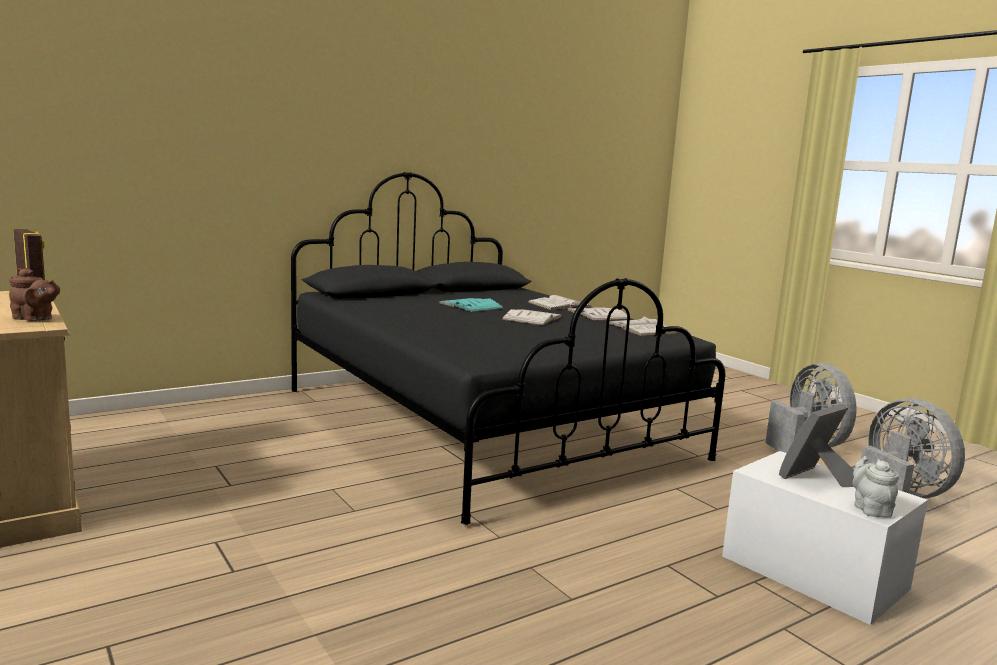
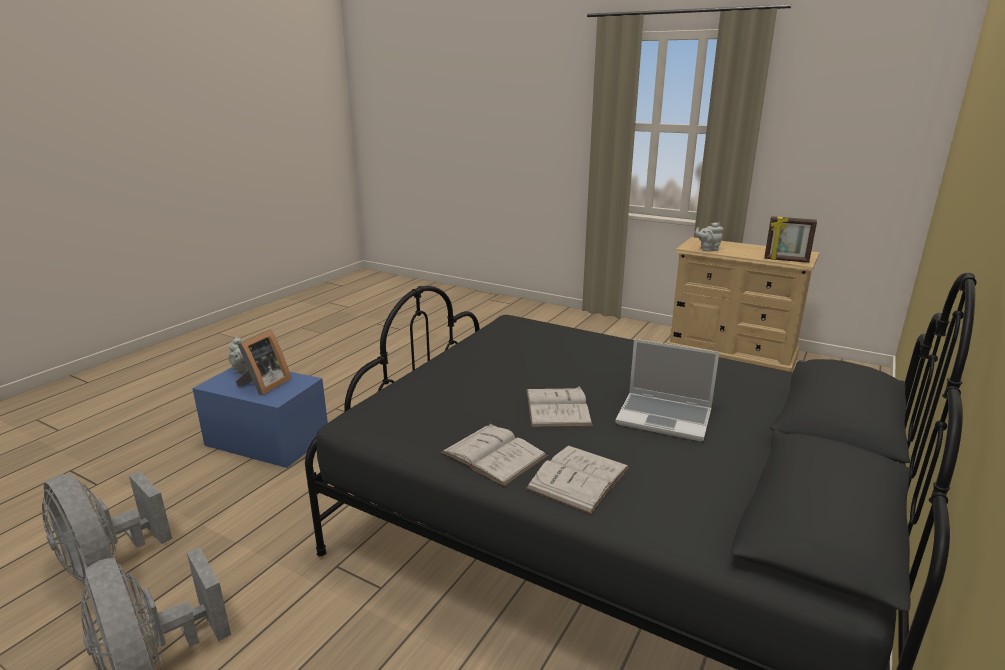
camera: 155 degrees right, 10 degrees up
(35, 319) = (708, 249): brown teapot -> grey teapot
(470, 306) = (665, 417): turquoise book -> laptop
(641, 328) = (416, 425): white book -> none
(814, 572) = (267, 439): white storage box -> blue storage box

